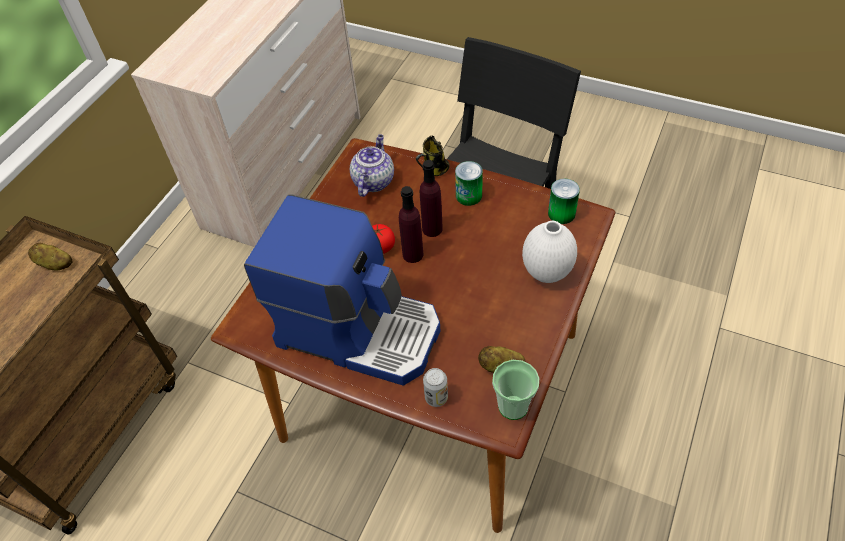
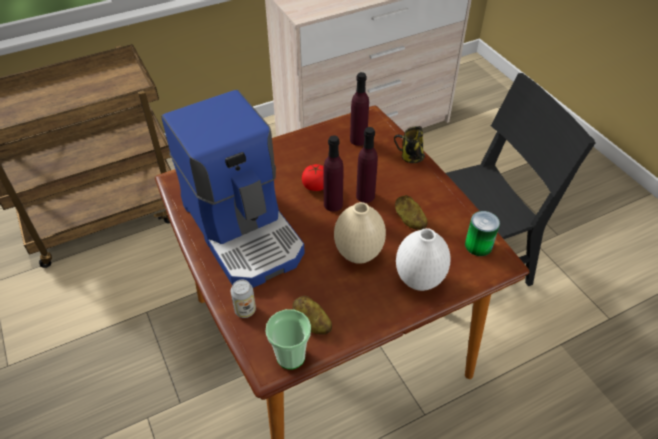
camera: 35 degrees right, 5 degrees down
(55, 264) = (123, 82): potato -> potato (409, 220)
(373, 181) = (358, 140): teapot -> purple bottle
(468, 195) = (417, 189): can -> none
(479, 283) = (359, 254): none -> beige vase

